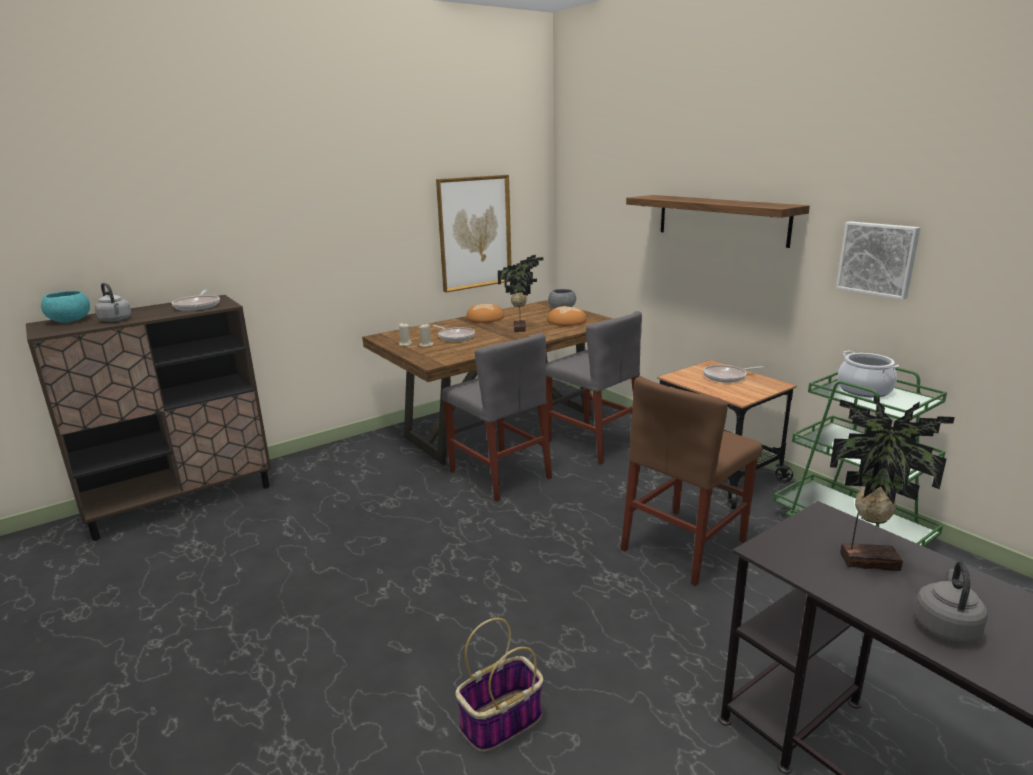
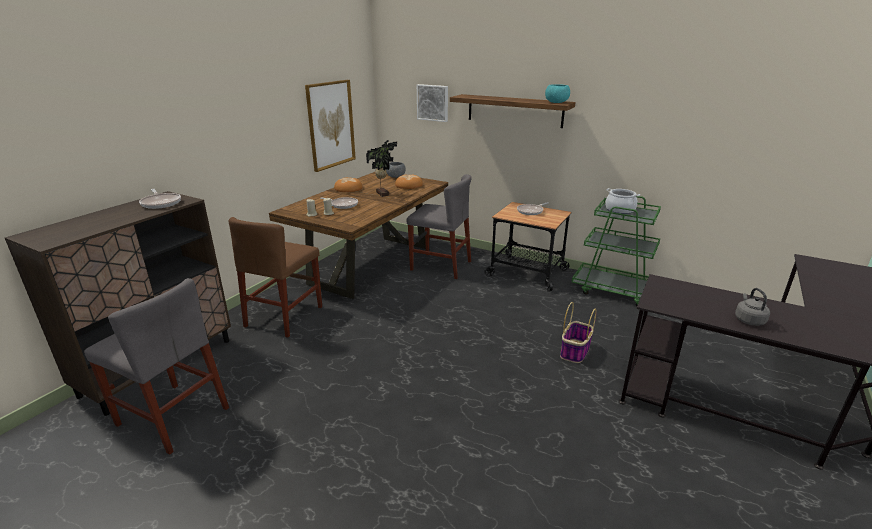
camera: 25 degrees left, 5 degrees up
(70, 321) = (53, 230): turquoise bowl -> turquoise bowl (556, 102)
(116, 320) = (102, 224): grey kettle -> none
(499, 474) = (397, 298): grey chair -> grey chair (172, 416)
(501, 722) = (516, 439): basket -> basket (575, 352)
(684, 545) = (539, 317): brown chair -> brown chair (284, 316)
(866, 559) = (695, 298): potted plant -> none
(878, 259) = (618, 133): picture -> picture (433, 102)

